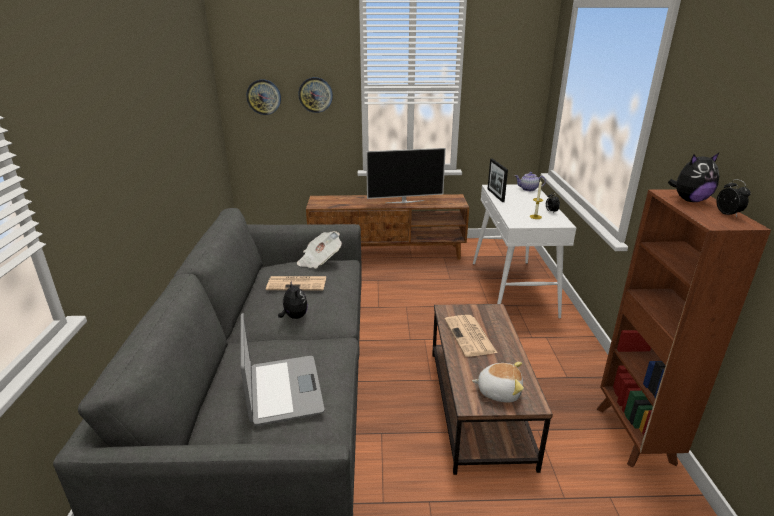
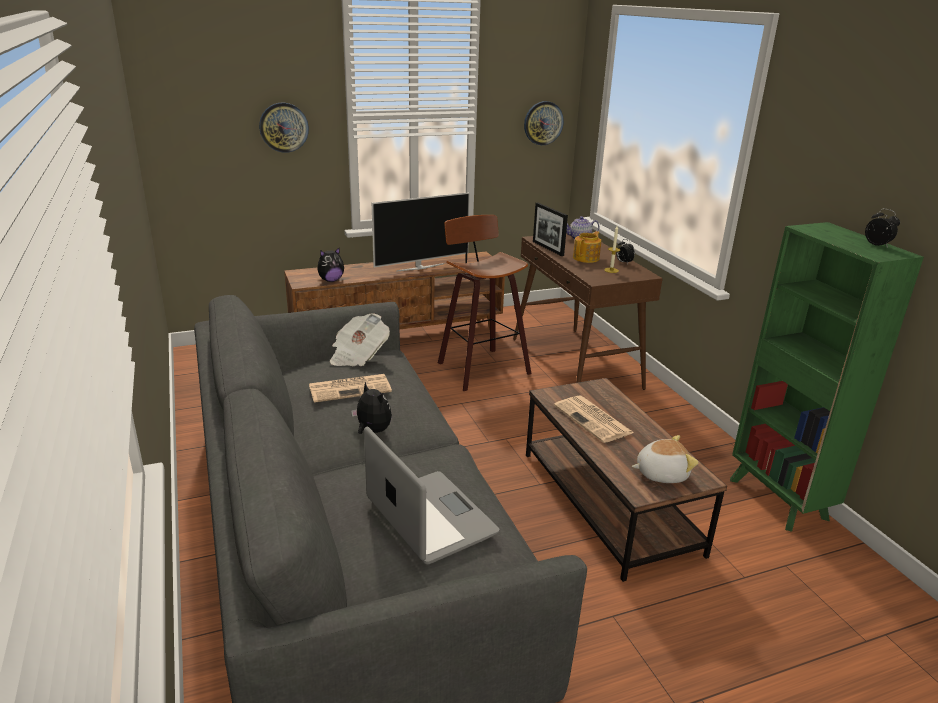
camera: 20 degrees left, 0 degrees up
(264, 97) = (207, 132): wall clock -> wall clock (543, 123)
(435, 282) = (480, 367): none -> stool
(513, 289) = (576, 363): white console table -> brown console table
(522, 205) = (586, 258): none -> teapot
(635, 436) = (779, 500): brown bookcase -> green bookcase
(689, 200) = (832, 234): plush toy -> plush toy (331, 280)

